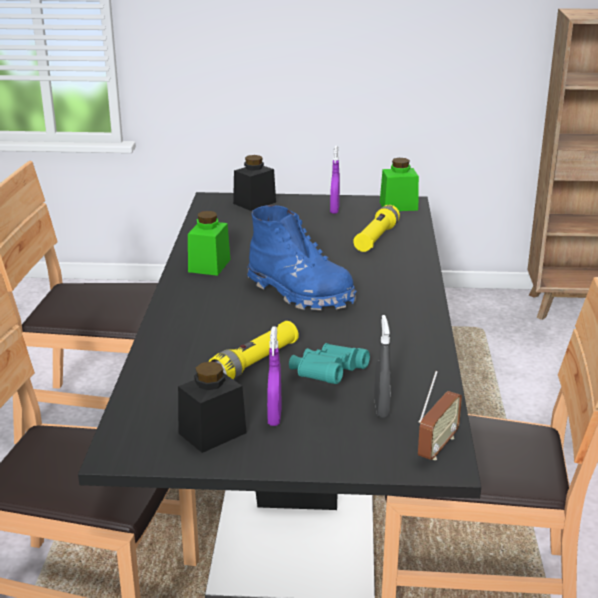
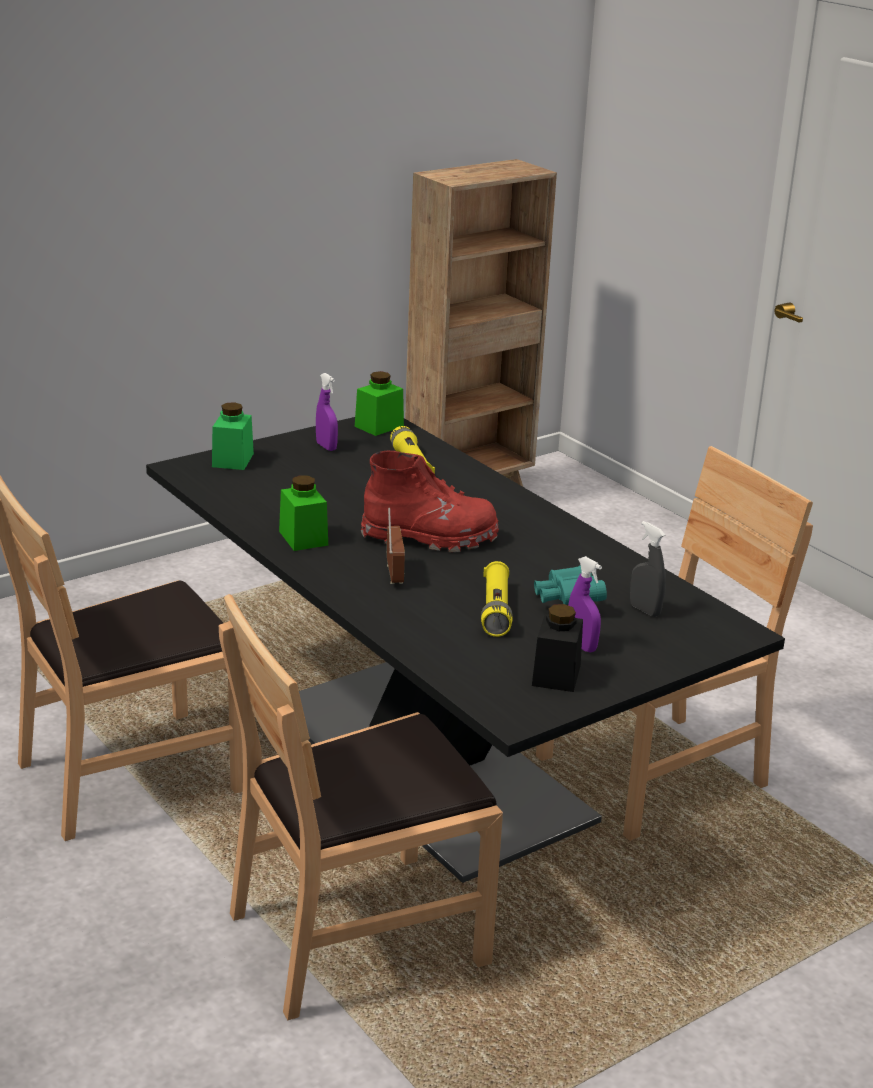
camera: 40 degrees left, 0 degrees up
(254, 203) = (233, 460): black jar -> green jar
(300, 292) = (430, 537): blue boot -> red boot
(437, 446) = (721, 622): radio -> radio (394, 574)

